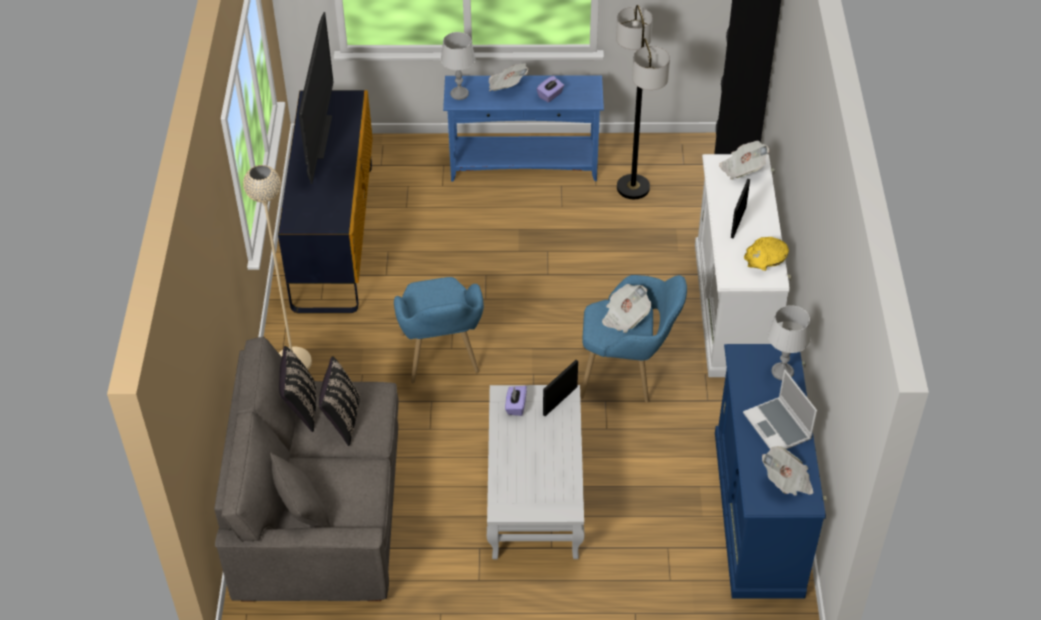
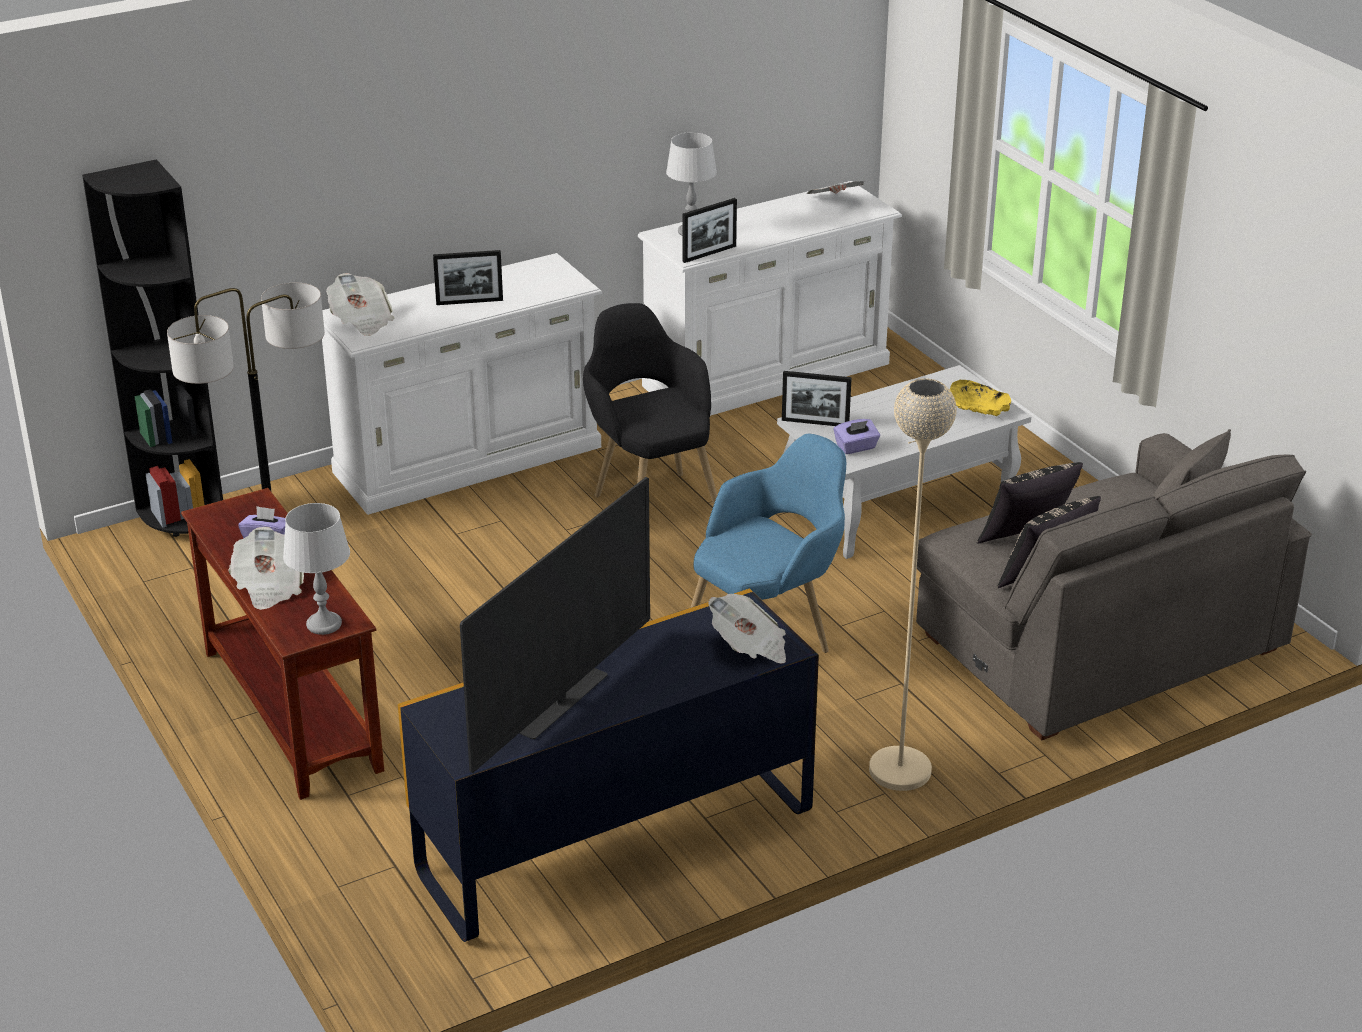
camera: 120 degrees left, 15 degrees down
(321, 137) = (561, 703): television -> television turned 150 degrees clockwise
(524, 165) = (290, 710): blue console table -> brown console table
(625, 317) = (643, 411): newspaper -> newspaper (749, 647)
(627, 375) = (650, 499): blue armchair -> black armchair
(738, 366) = (709, 254): none -> picture frame
(758, 512) = (767, 374): blue cabinet -> white cabinet
(765, 259) = (521, 274): yellow bowl -> yellow bowl (977, 408)
(778, 427) = (770, 219): laptop -> none

